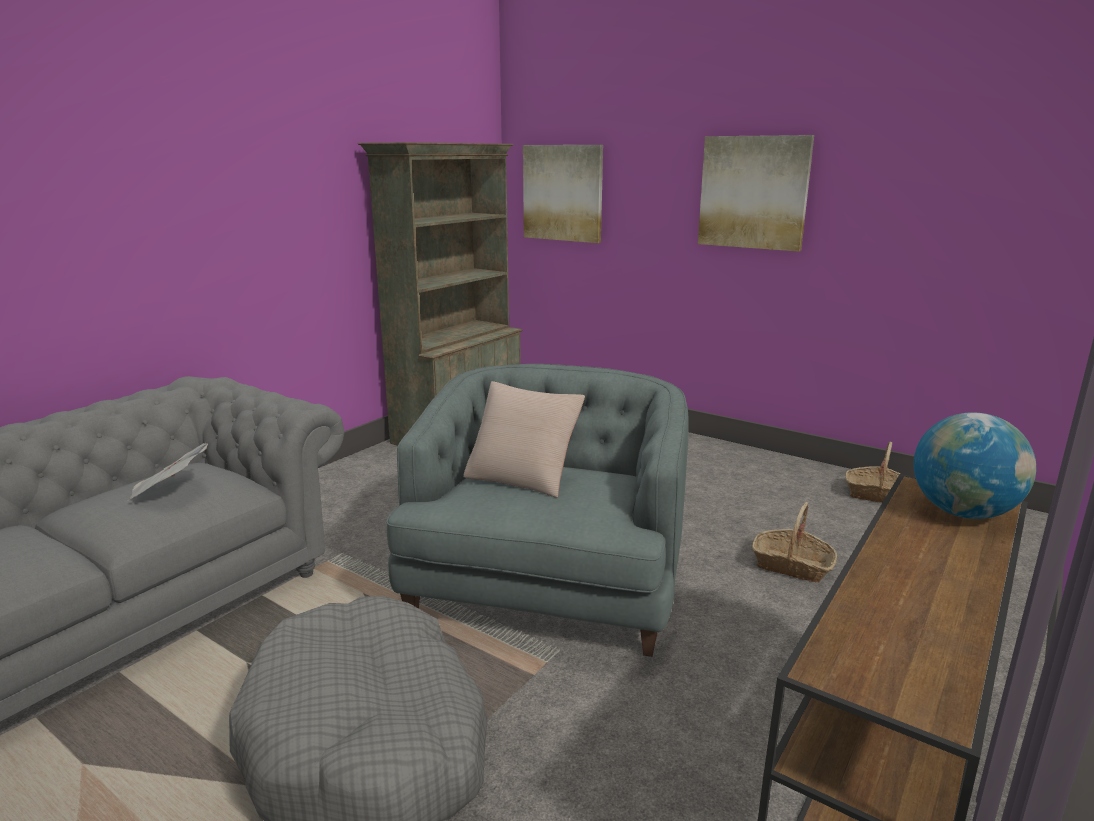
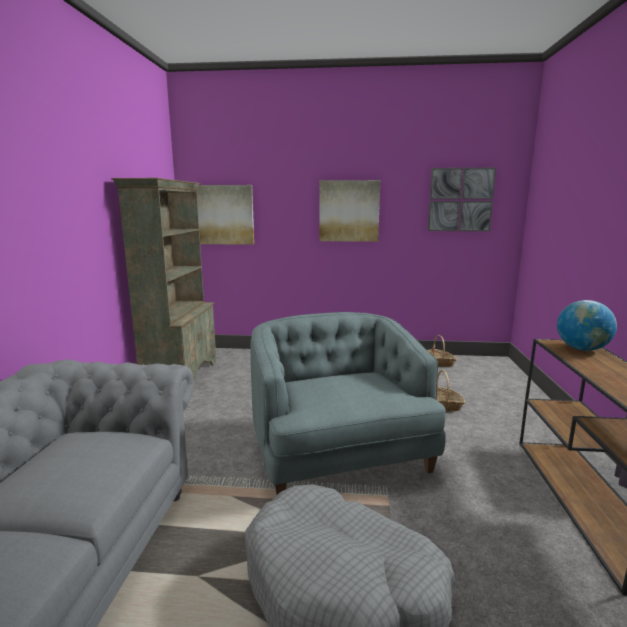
camera: 30 degrees left, 5 degrees down
(170, 491) = (85, 458): newspaper -> none
(523, 476) = (328, 384): beige pillow -> none
(979, 175) = (460, 200): none -> picture

